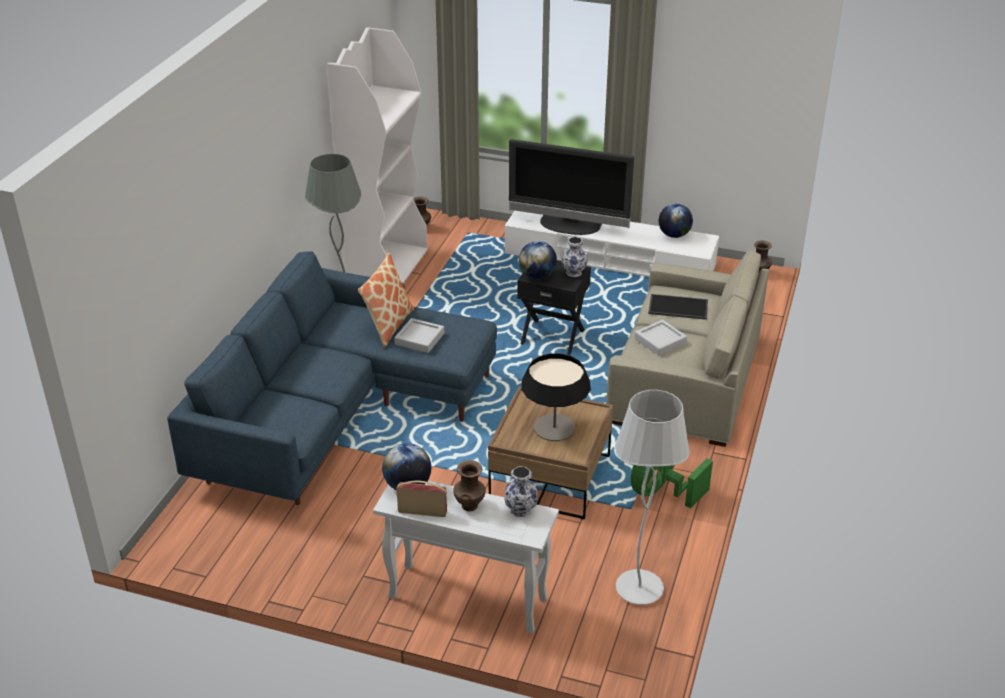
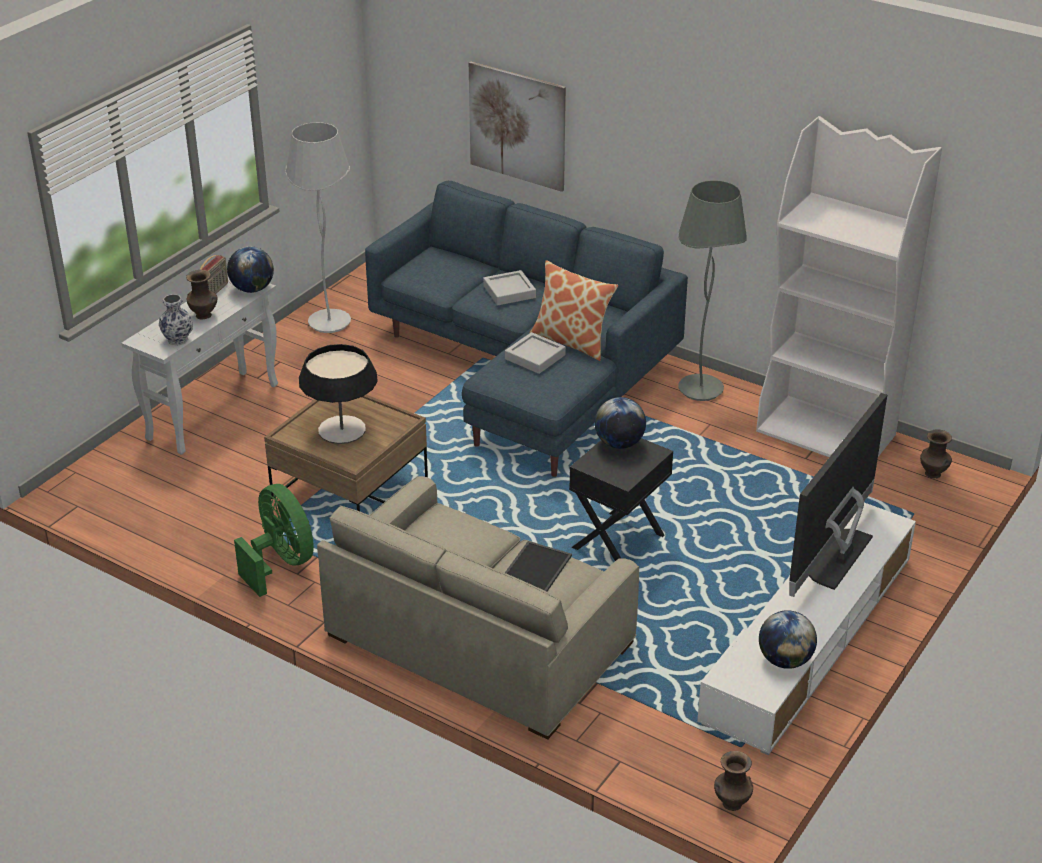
camera: 105 degrees right, 0 degrees up
(193, 277) = (517, 126): none -> picture
(574, 272) = (617, 474): vase -> none
(639, 589) = (153, 513): white floor lamp -> white floor lamp (330, 323)
(660, 341) = (461, 538): grey tray -> grey tray (509, 292)

